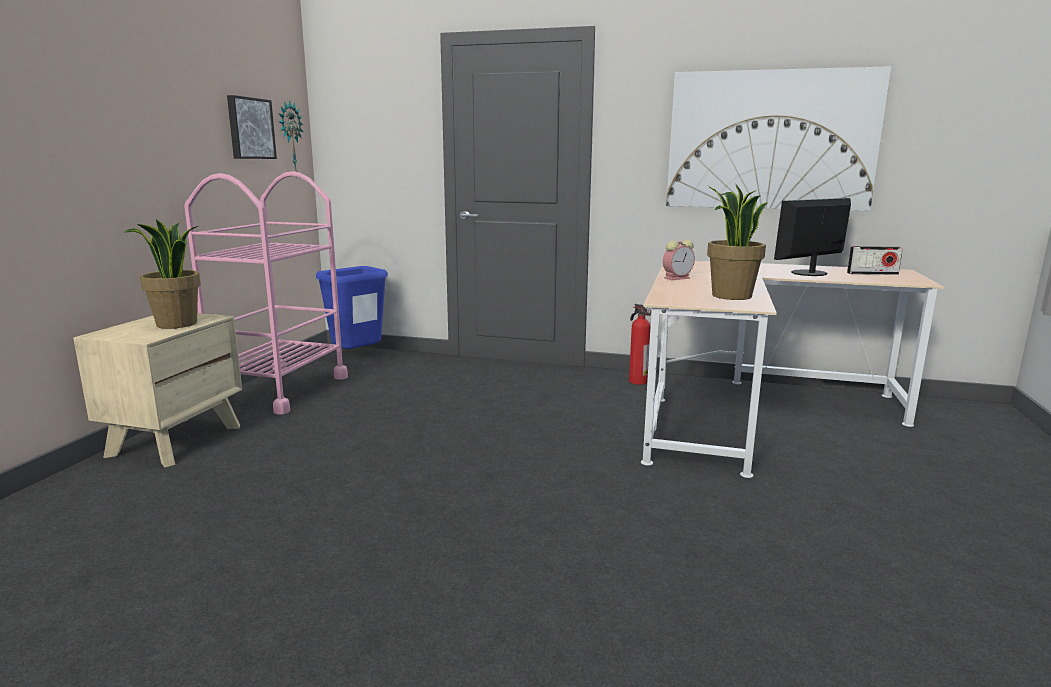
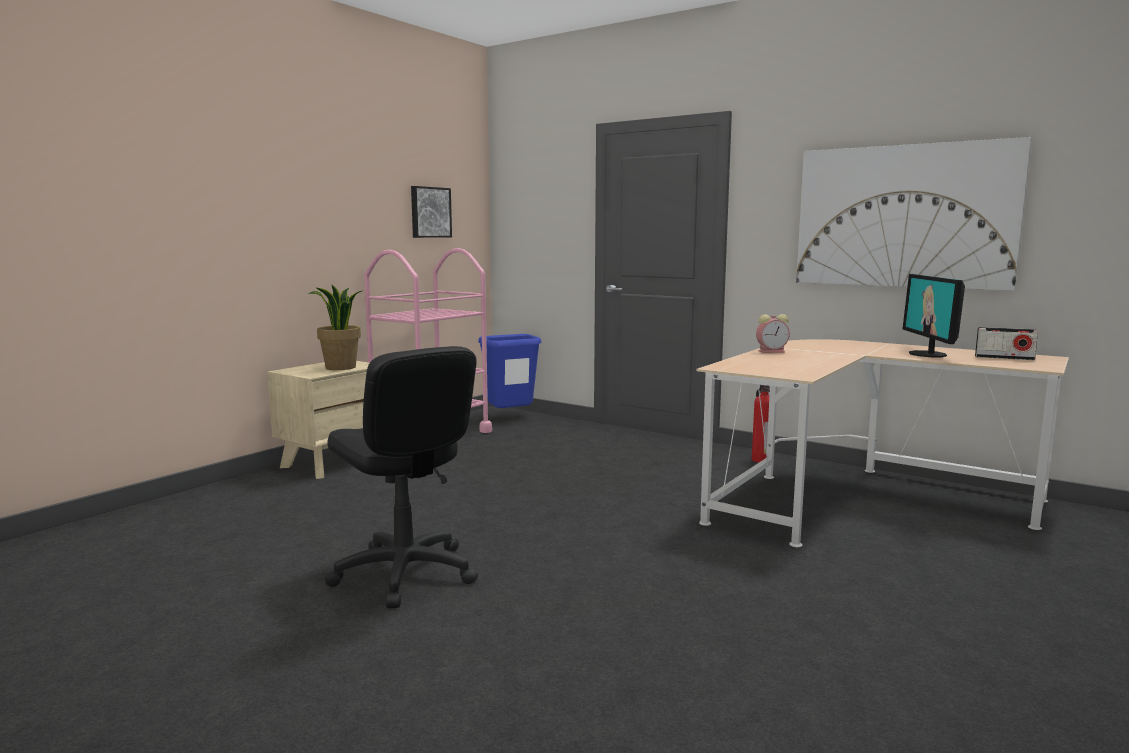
camera: 20 degrees right, 5 degrees down
(290, 140) = (467, 221): wall clock -> none
(369, 595) = (404, 574): none -> black office chair
(730, 296) = (794, 367): potted plant -> none
(809, 273) = (928, 354): monitor -> monitor turned 75 degrees counterclockwise

